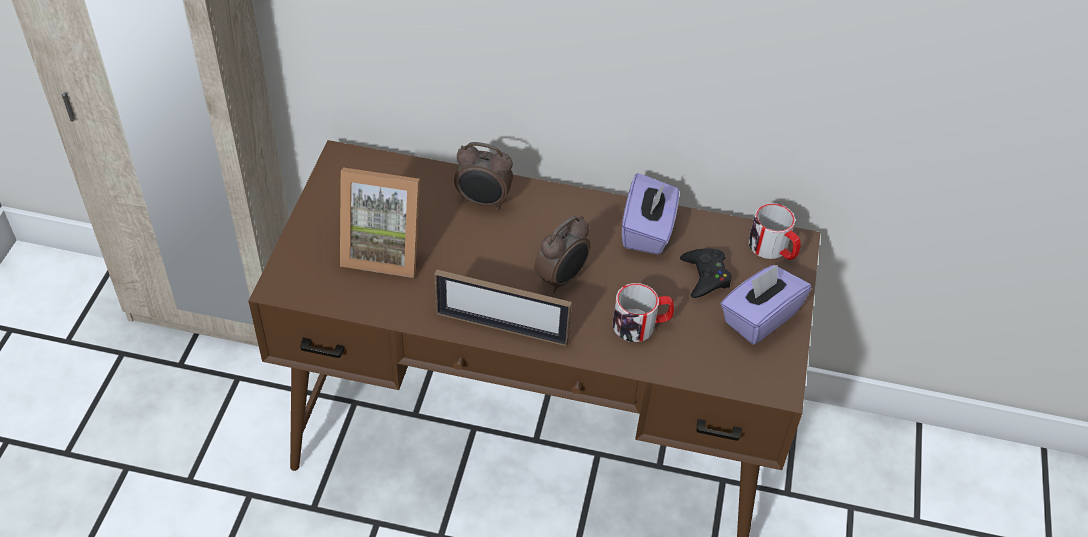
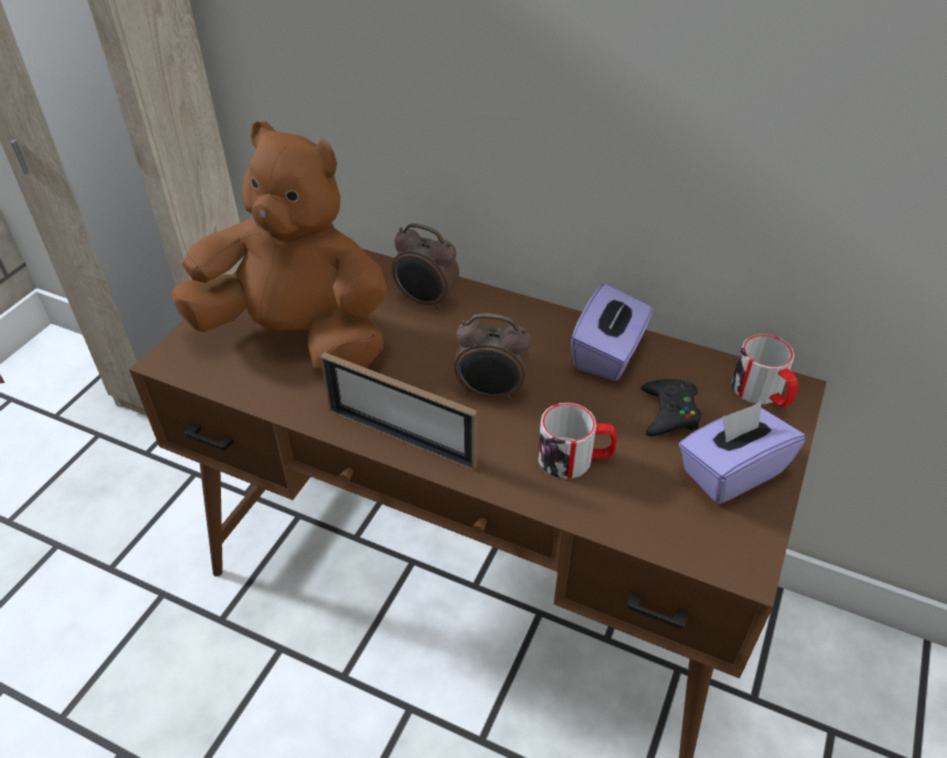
camera: 15 degrees right, 5 degrees down
(384, 250) = (298, 336): picture frame -> brown plush toy
(562, 279) = (491, 393): alarm clock -> alarm clock turned 45 degrees clockwise

